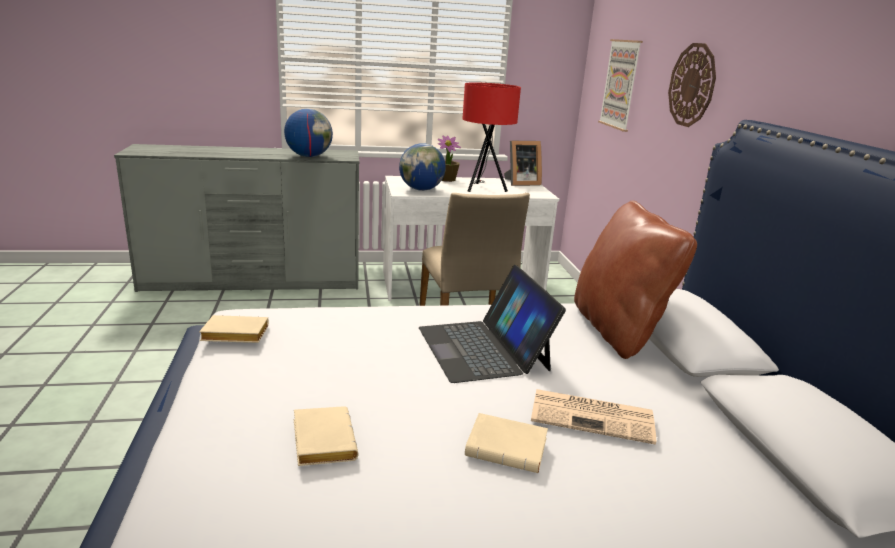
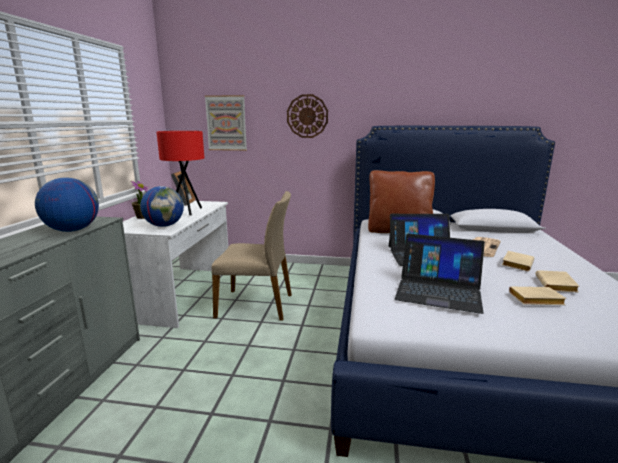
camera: 70 degrees left, 5 degrees down
(233, 335) = (416, 321): beige book -> beige book (557, 285)
(325, 351) = (438, 290): none -> laptop

